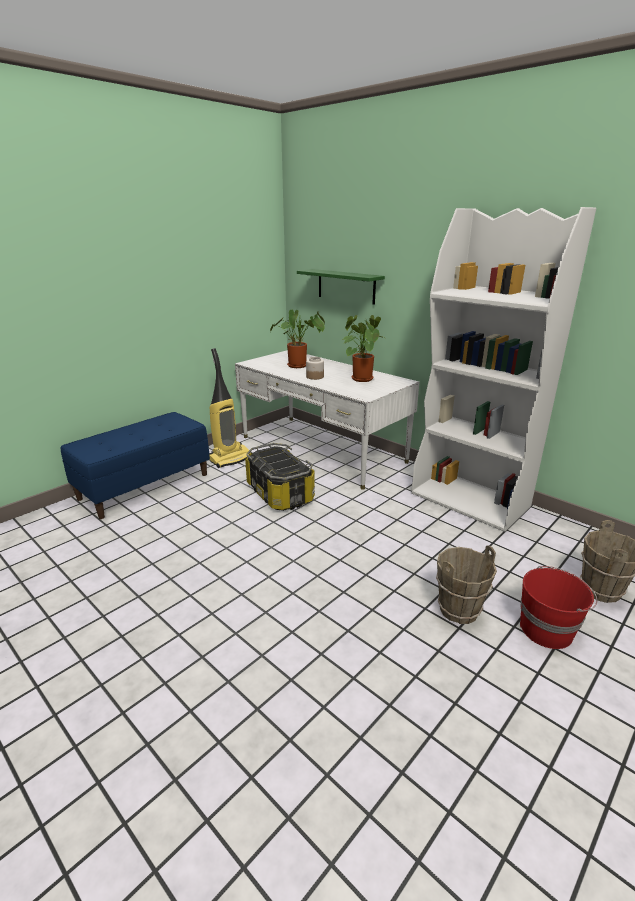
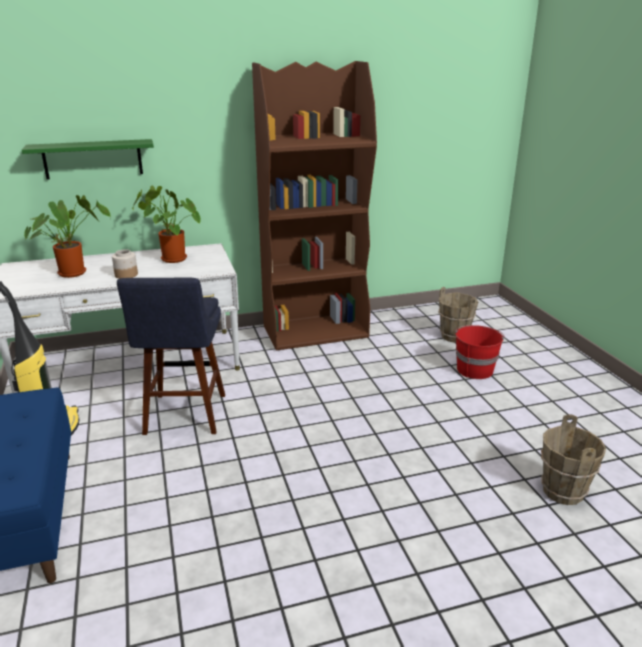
camera: 60 degrees left, 0 degrees up
(279, 493) = (184, 417): storage box -> blue stool
(458, 610) = (434, 392): brown bucket -> brown bucket (562, 491)
(470, 500) = (316, 331): white bookcase -> brown bookcase

